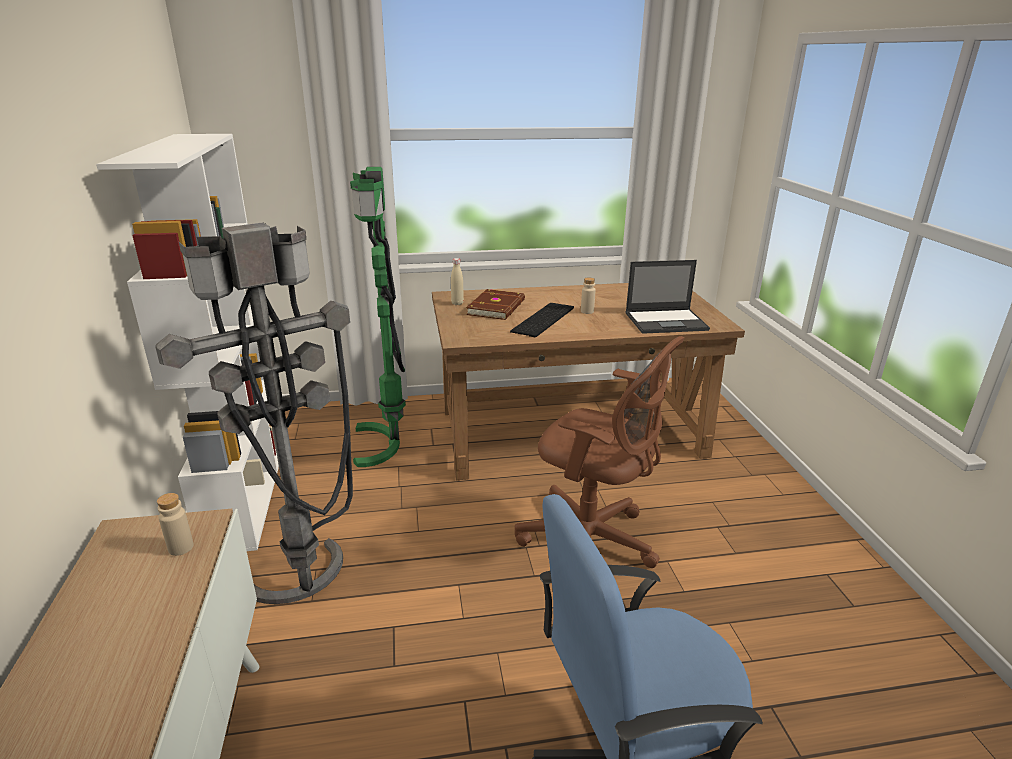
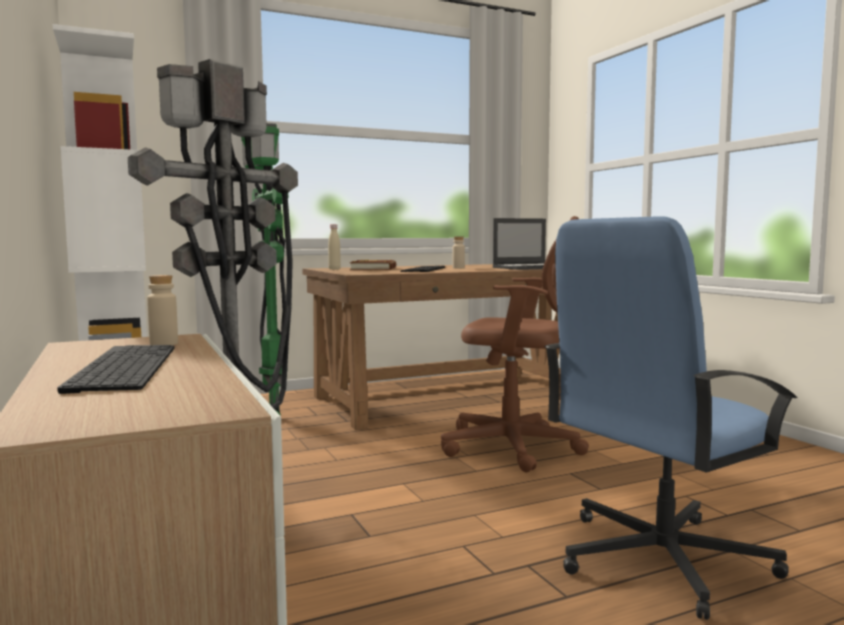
camera: 15 degrees left, 20 degrees down
(107, 628) = (121, 367): none -> keyboard

